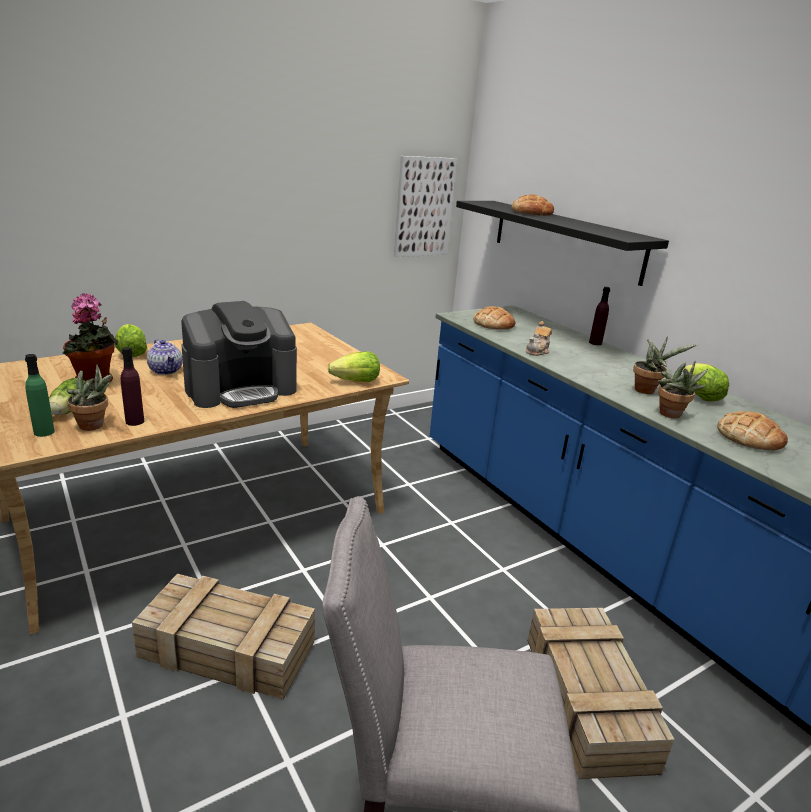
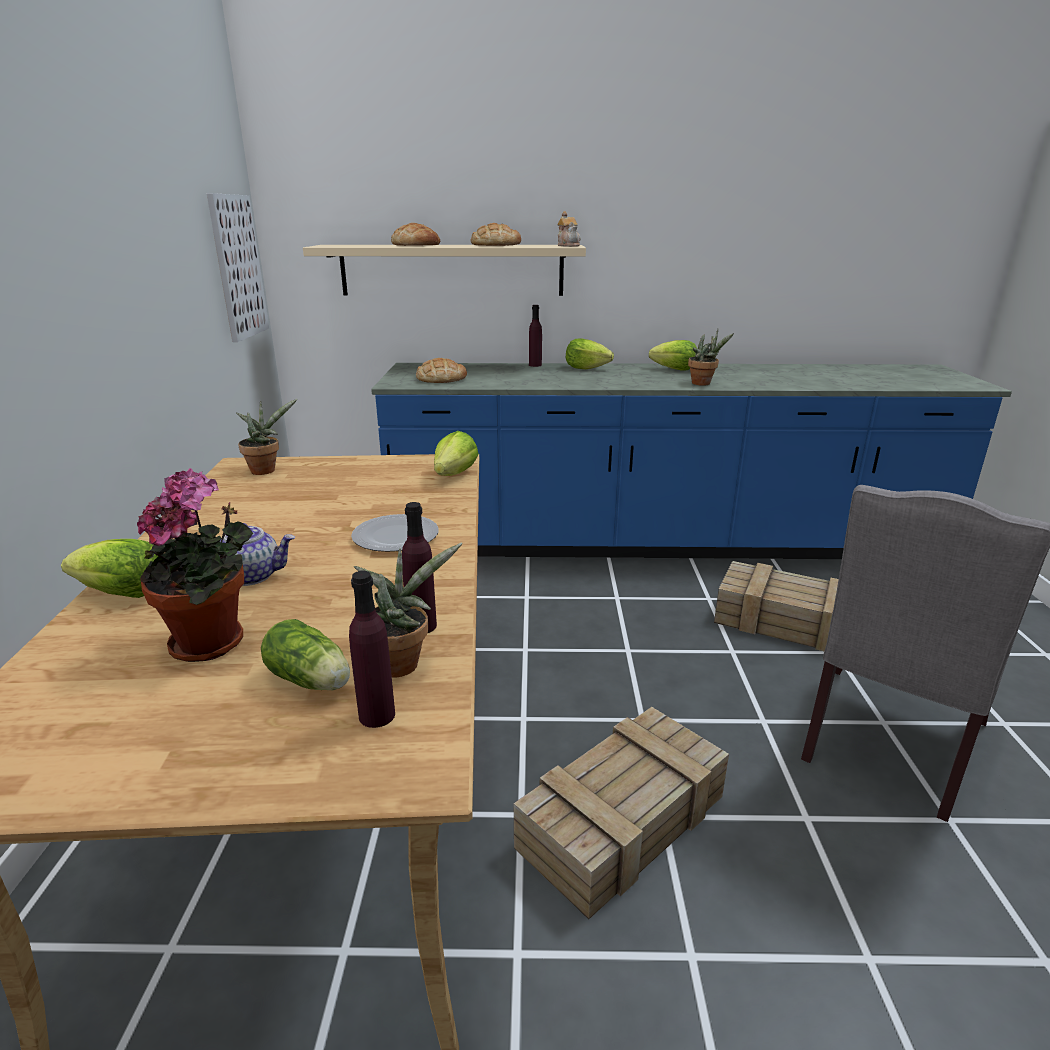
camera: 55 degrees left, 0 degrees up
(44, 432) = (377, 715): green bottle -> purple bottle
(241, 389) = (395, 536): coffee machine -> plate
(537, 351) = (533, 383): teapot -> teapot (568, 246)
(565, 239) = (452, 270): black shelf -> beige shelf
(623, 361) = (586, 369): none -> lettuce
(647, 390) = (652, 377): potted plant -> potted plant (266, 470)
(749, 437) = (753, 378): bread -> bread (495, 245)

